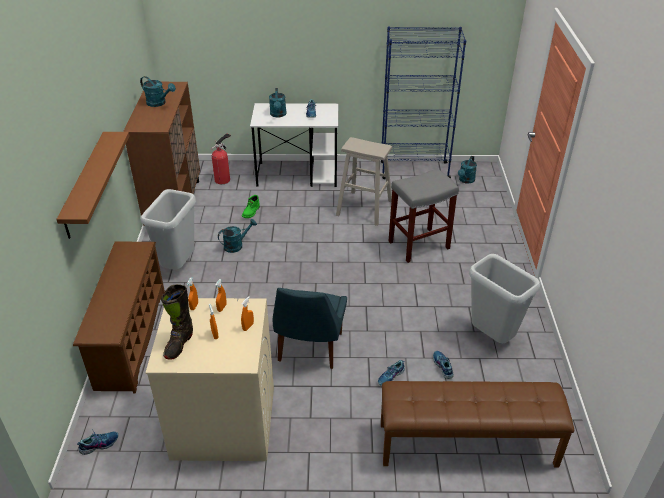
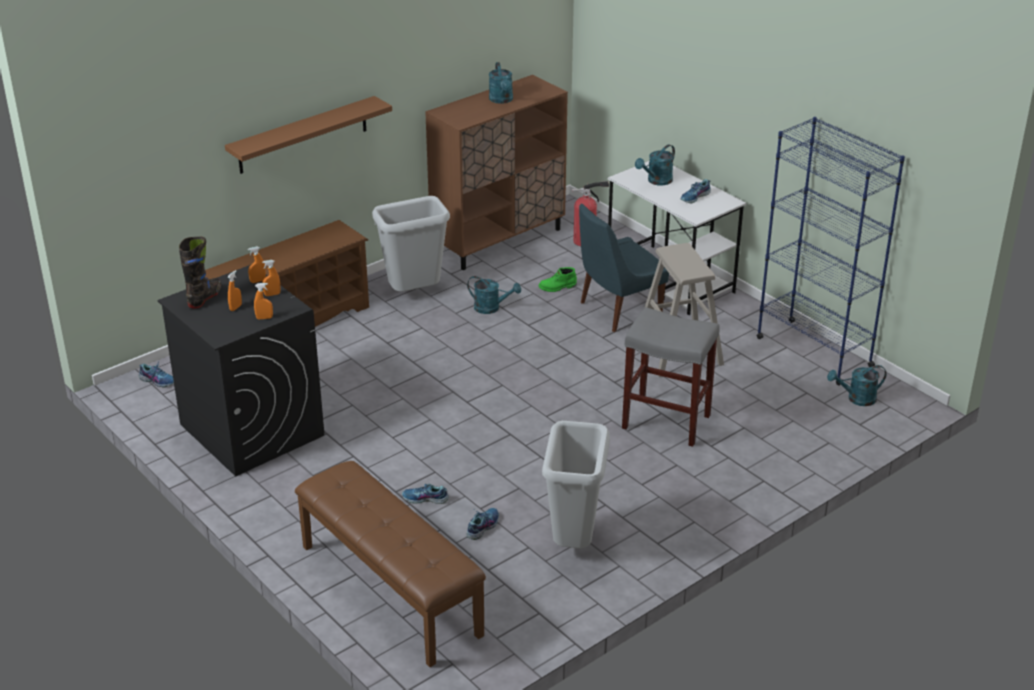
camera: 50 degrees right, 5 degrees down
(179, 344) = (205, 298): black boot -> black boot turned 135 degrees clockwise
(223, 423) = (250, 429): beige washing machine -> black washing machine
(309, 349) = (400, 430): blue chair -> blue chair (617, 310)

